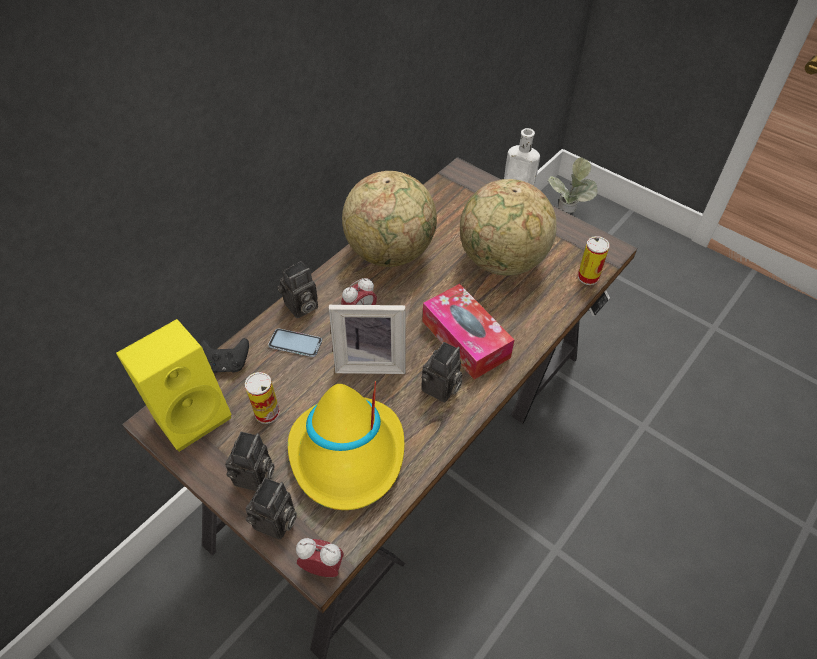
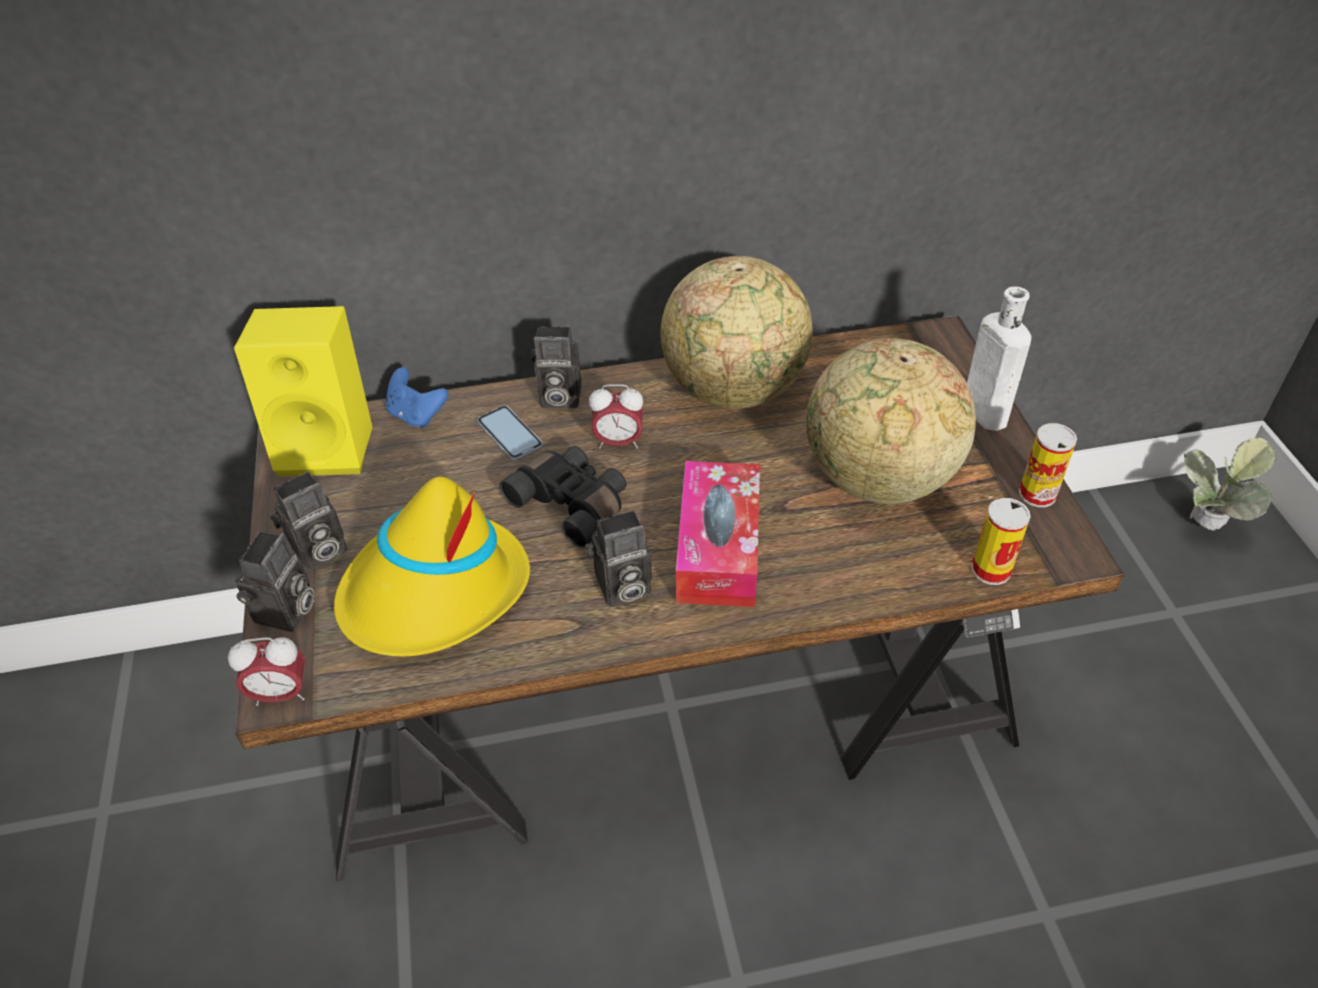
camera: 40 degrees right, 5 degrees down
(227, 364) = (417, 415): black game controller -> blue game controller
(267, 413) = (401, 491): can -> can (1037, 494)
(276, 523) = (287, 613): camera -> camera turned 45 degrees counterclockwise
(323, 567) = (281, 694): alarm clock -> alarm clock turned 120 degrees clockwise
(371, 361) = (572, 503): picture frame -> black binoculars

